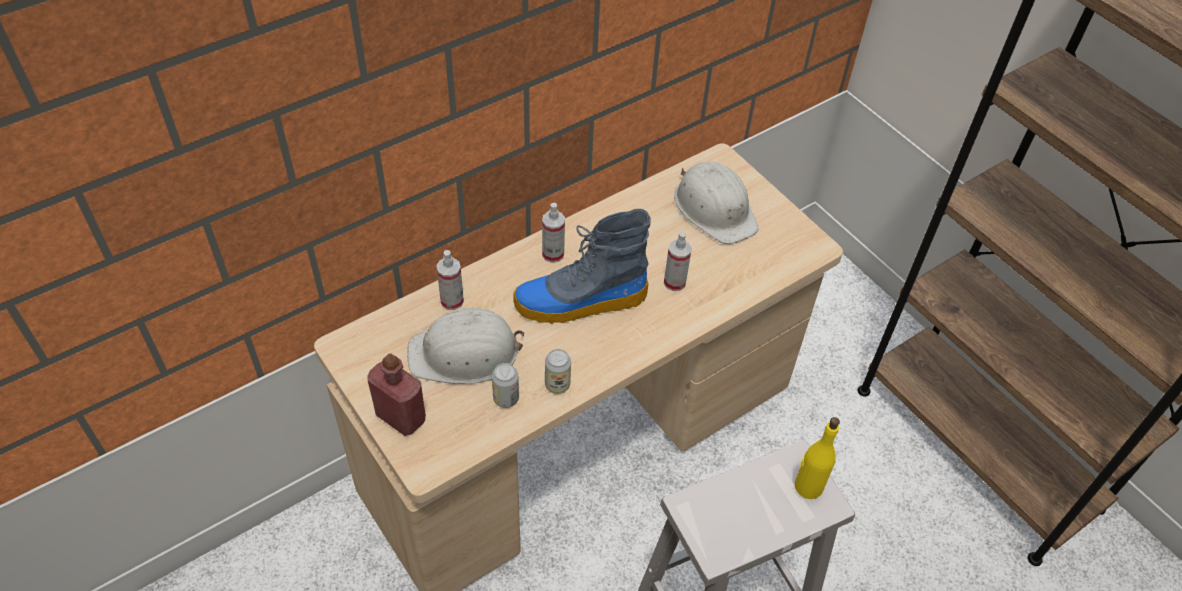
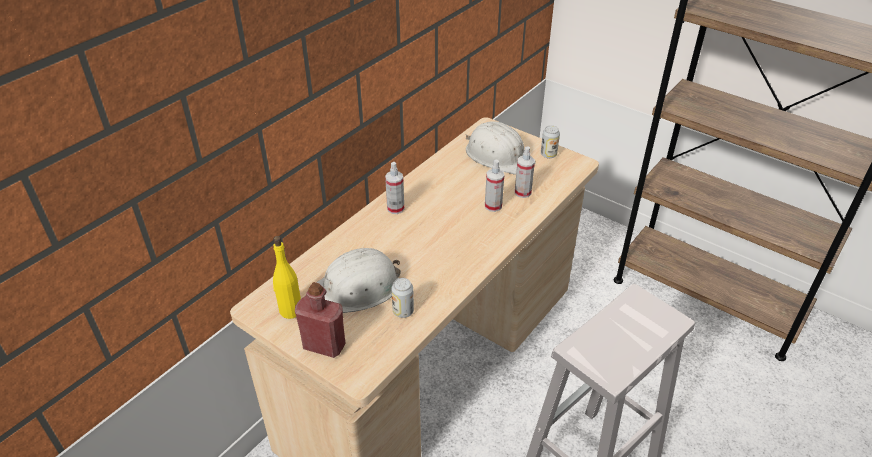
camera: 15 degrees left, 10 degrees down
(452, 301) = (331, 256): spray bottle -> spray bottle (522, 192)
(557, 385) = (438, 292): can -> can (548, 154)
(579, 302) = (430, 234): boot -> none
(808, 486) = (653, 313): yellow bottle -> yellow bottle (290, 310)

